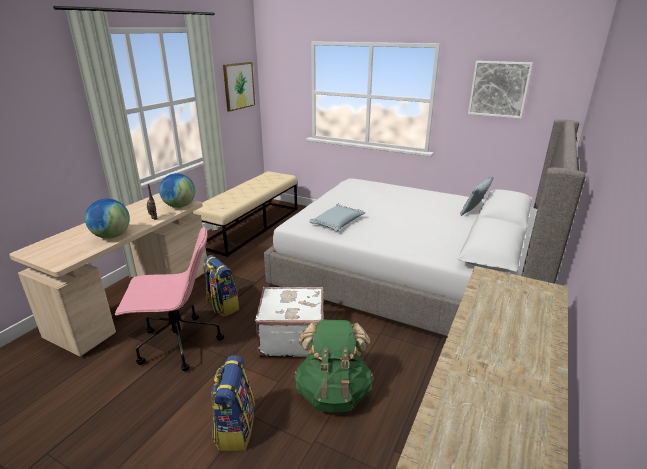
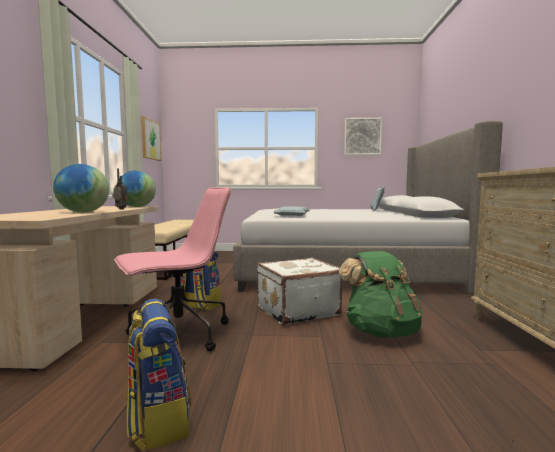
camera: 25 degrees left, 20 degrees down
(235, 428) = (324, 375): backpack -> backpack (158, 420)

